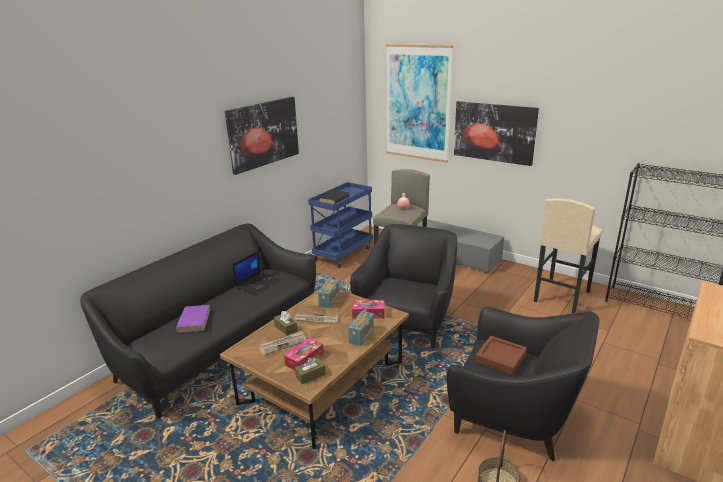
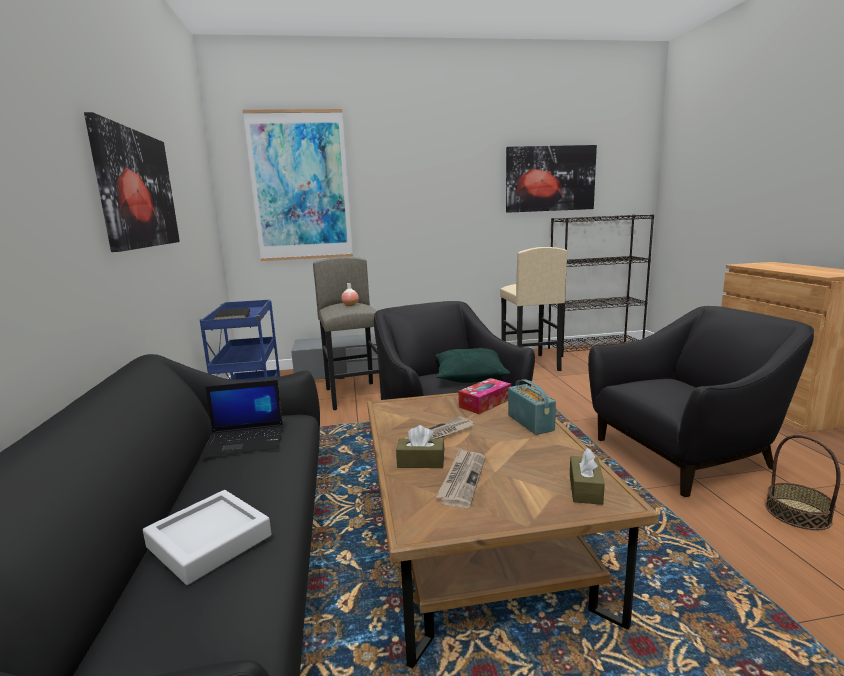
camera: 45 degrees left, 10 degrees down
(194, 320) = (209, 541): purple book -> grey tray
(257, 283) = (246, 441): laptop -> laptop turned 90 degrees clockwise
(304, 359) = (532, 478): tissue box -> none
(329, 300) = (409, 412): radio -> none
(412, 291) = (469, 376): none -> green pillow
(494, 132) = (406, 210): picture -> picture (550, 179)
(500, 358) = (663, 387): brown tray -> none

